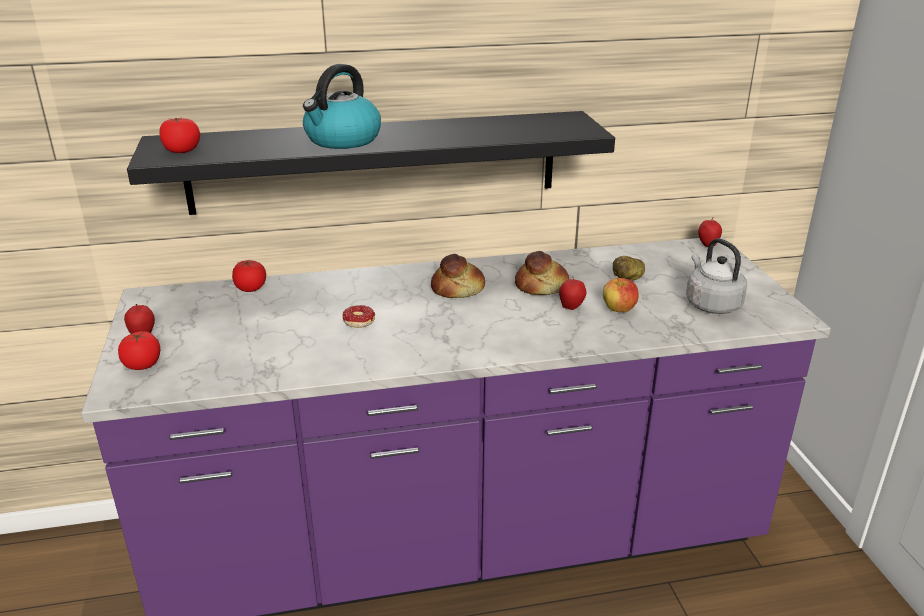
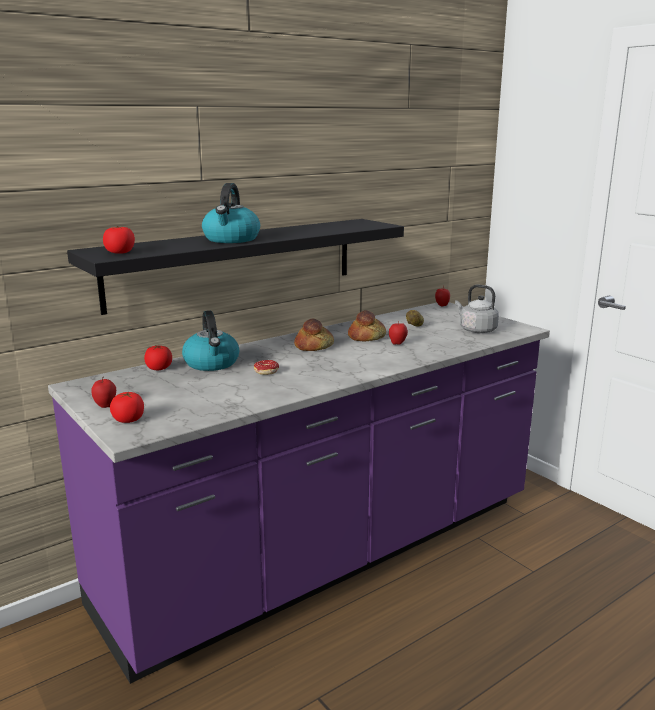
camera: 25 degrees left, 10 degrees down
(313, 293) = (212, 363): none -> kettle
(618, 309) = (427, 340): apple -> none

